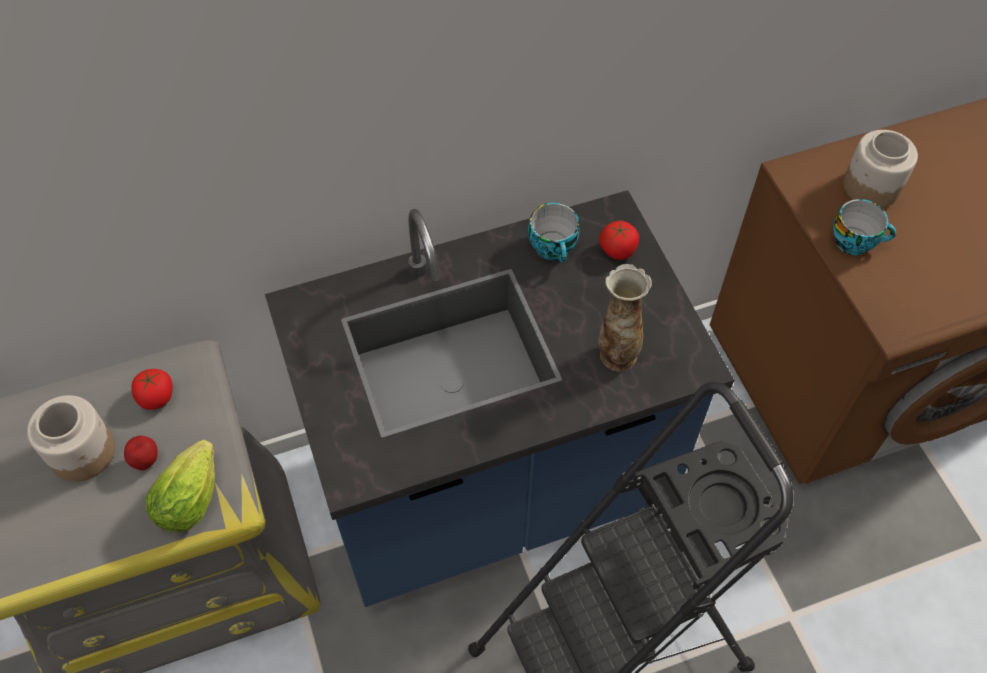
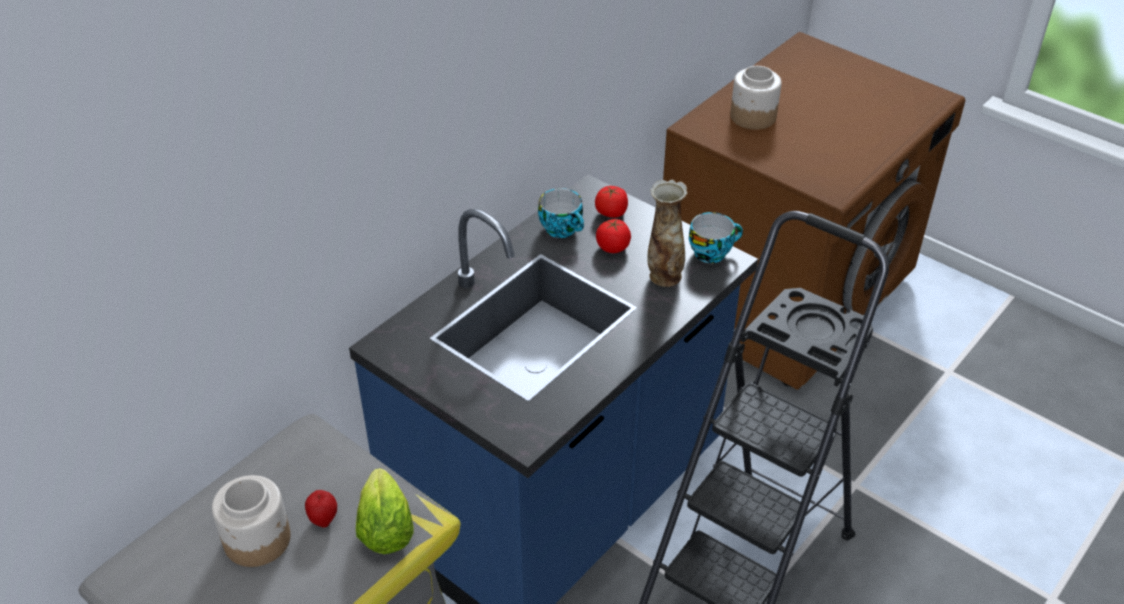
camera: 30 degrees left, 15 degrees down
(157, 397) = (296, 471): tomato -> tomato (613, 247)
(855, 241) = (768, 152): cup -> cup (711, 252)

